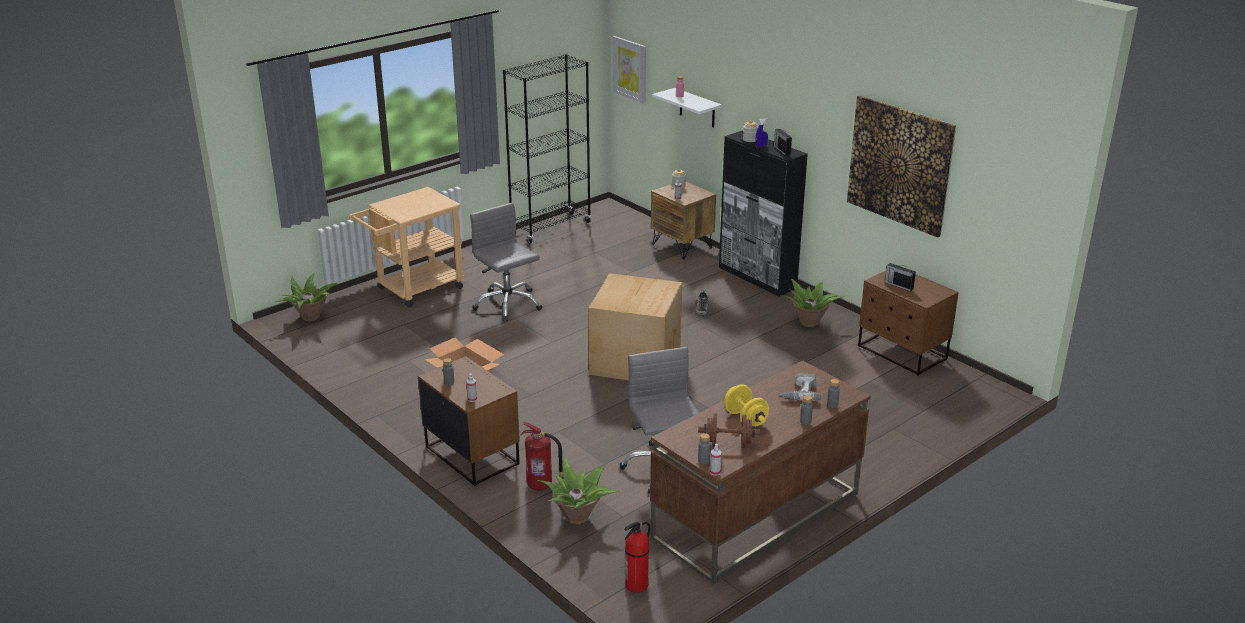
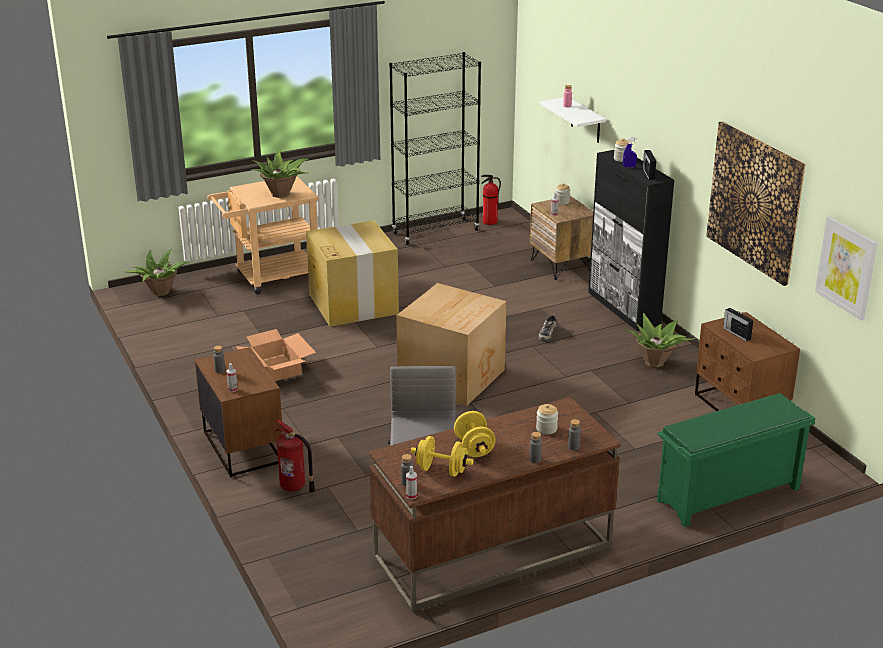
camera: 15 degrees right, 0 degrees up
(507, 304) = (353, 303): grey office chair -> cardboard box
(578, 516) = (313, 523): potted plant -> potted plant (281, 194)
(630, 69) = (532, 73): picture -> picture (846, 267)
(636, 585) = (335, 600): fire extinguisher -> fire extinguisher (489, 222)
(728, 444) = (441, 470): brown dumbbell -> yellow dumbbell
(799, 392) = (546, 429): power drill -> jar
(931, 431) = (727, 496): none -> green shoe rack

